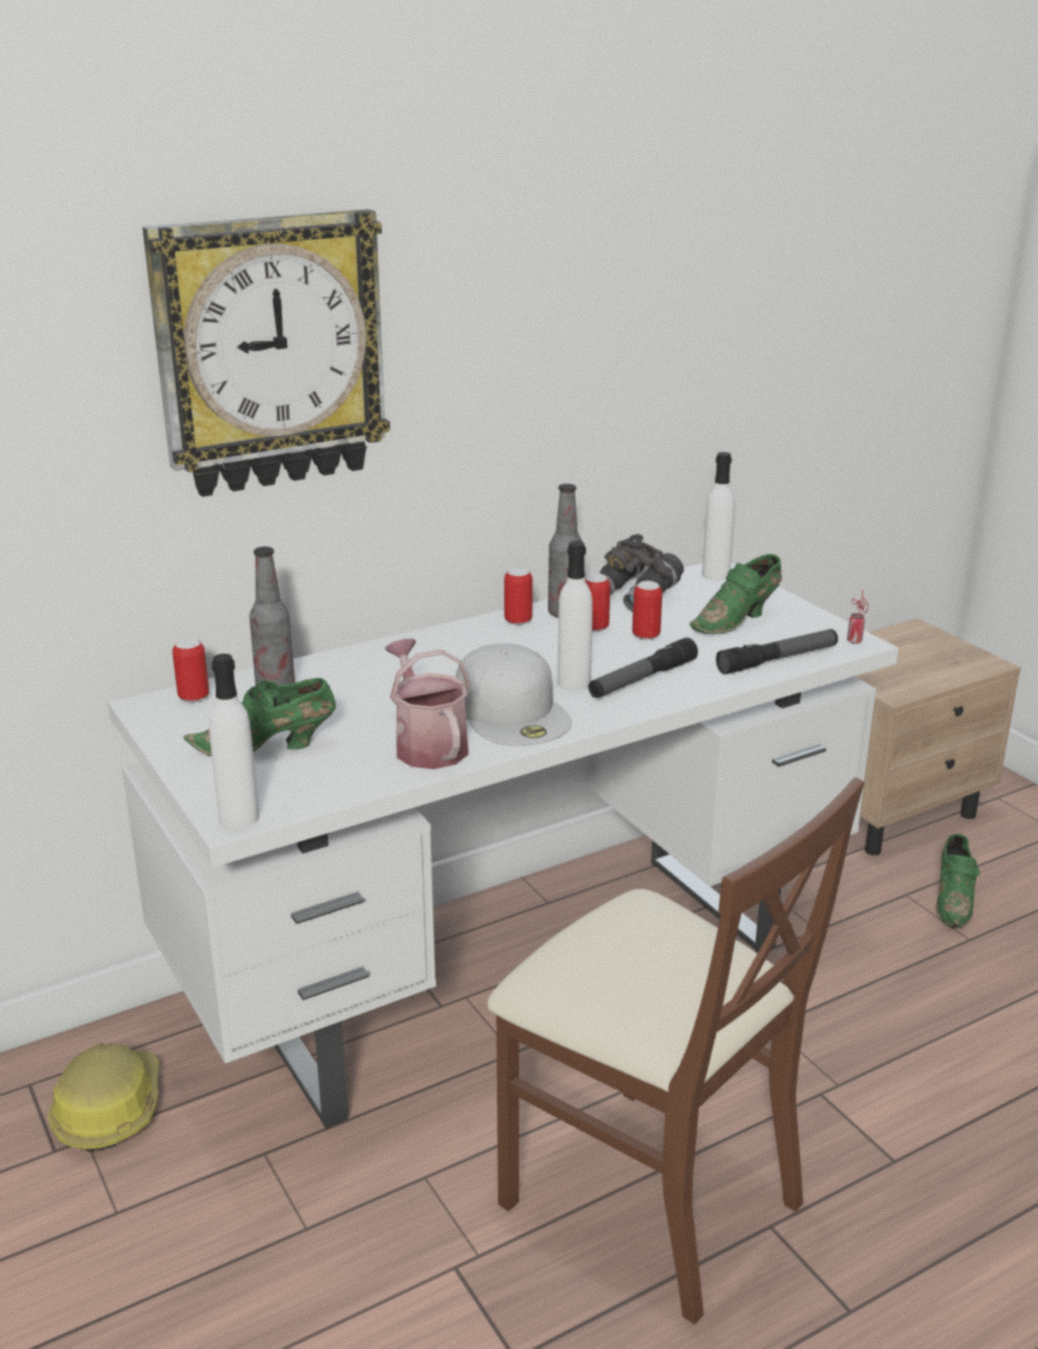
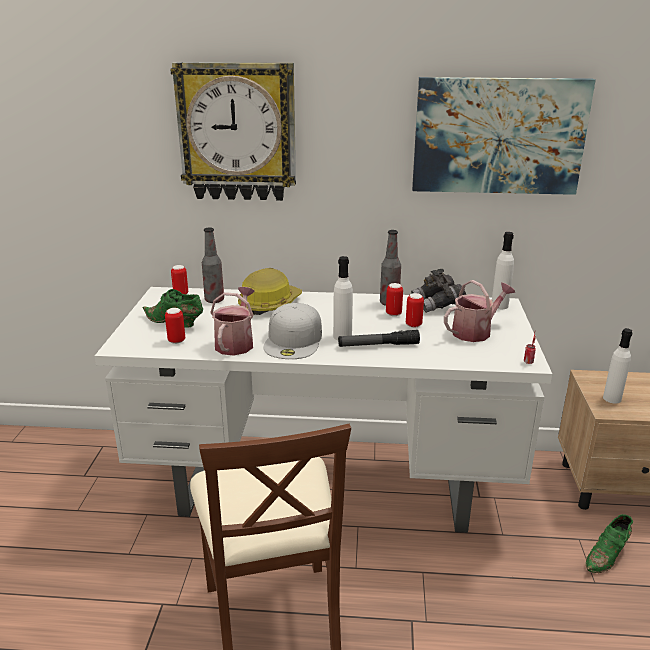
camera: 35 degrees right, 0 degrees up
(109, 1109) = (116, 469): hard hat -> hard hat (269, 304)
(239, 818) = (121, 347): white bottle -> white bottle (612, 398)
(518, 621) = (361, 300): can -> can (176, 341)
(680, 301) = (498, 136): none -> picture
(737, 620) = (475, 331): green shoe -> watering can
(777, 660) = (466, 358): flashlight -> none

